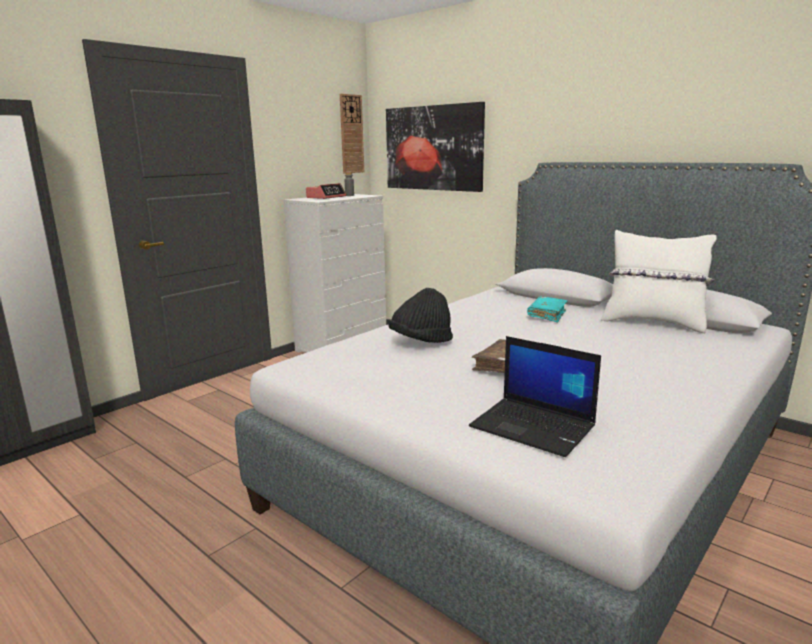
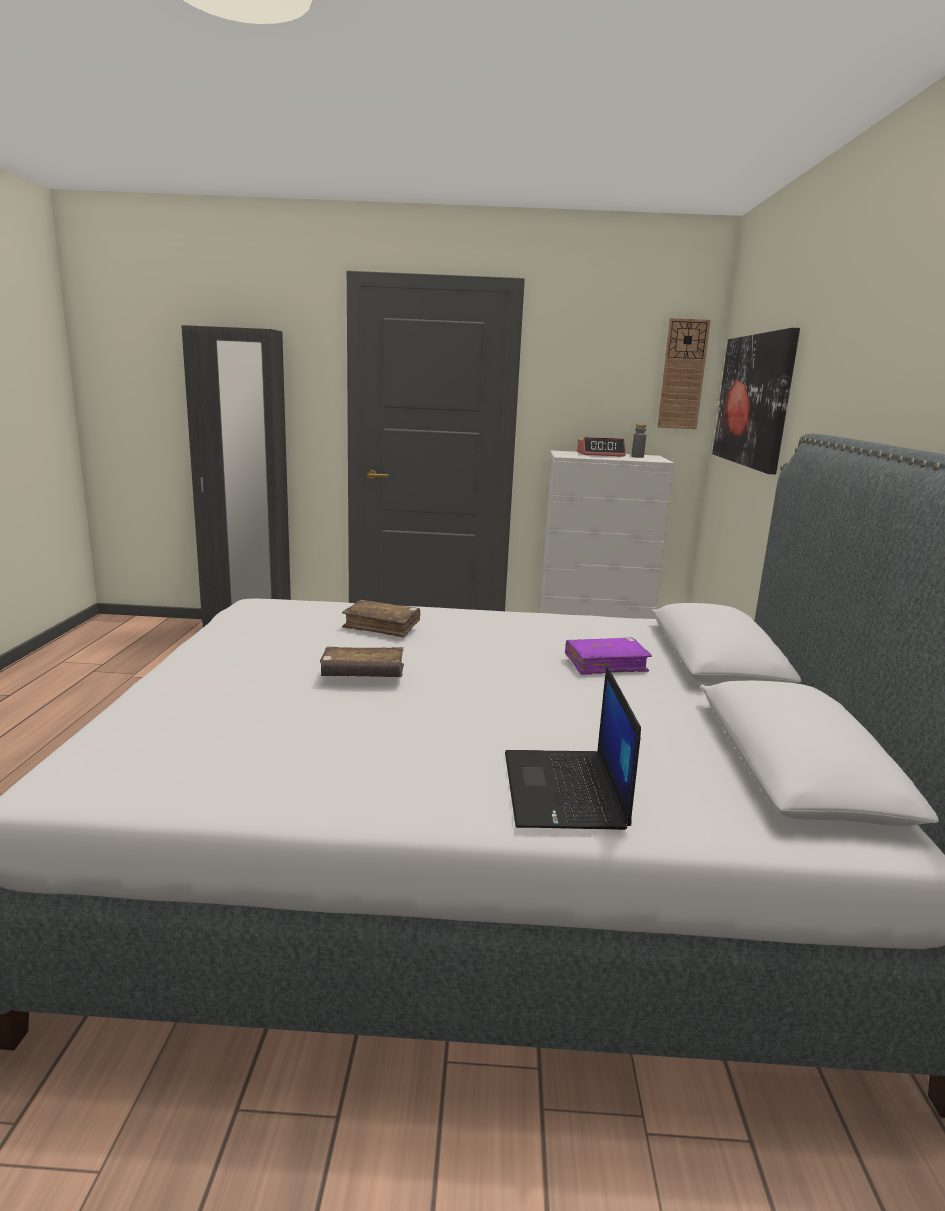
camera: 50 degrees right, 0 degrees up
(420, 341) = (382, 626): black hat -> brown book
(534, 427) = (190, 719): laptop -> laptop (565, 791)
(547, 315) = (605, 664): turquoise book -> purple book
(653, 323) = (705, 735): white pillow -> none

